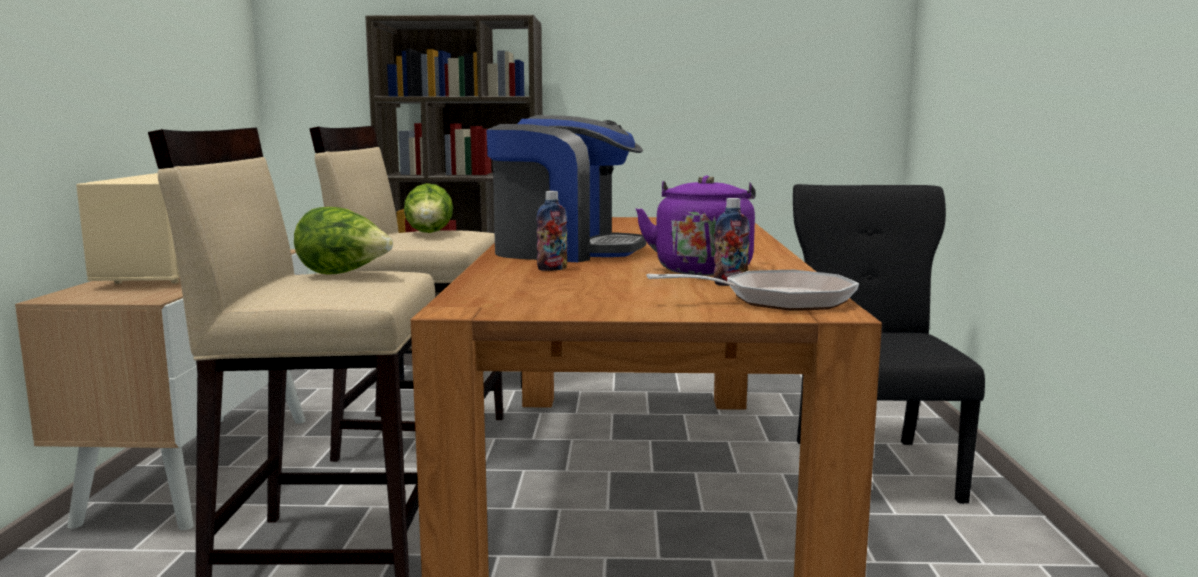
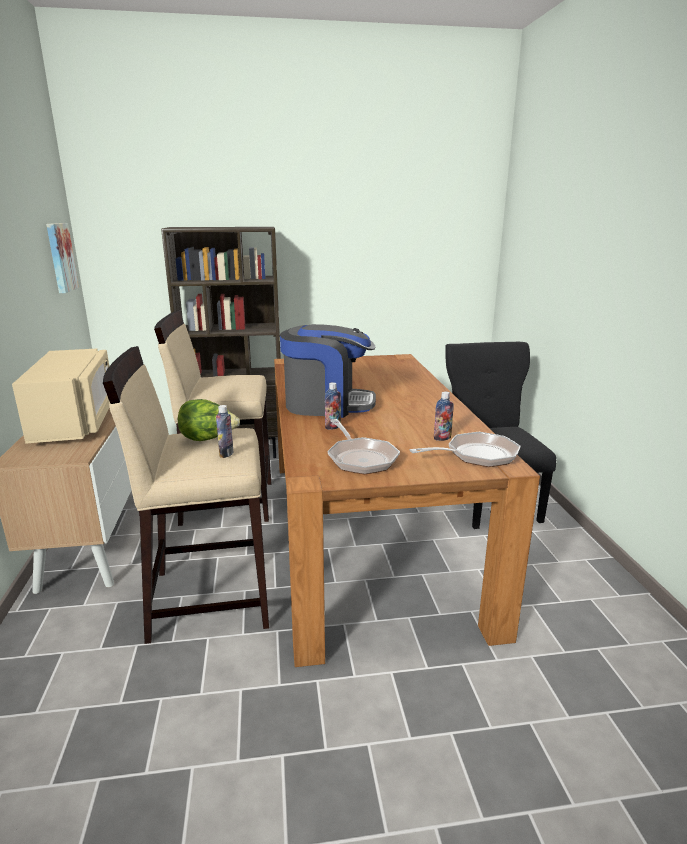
camera: 10 degrees left, 10 degrees up
(221, 57) = (60, 257): none -> picture
(356, 287) = (226, 454): none -> bottle
(429, 233) = (228, 383): lettuce -> none
(568, 295) = (360, 458): none -> frying pan
(703, 269) = (418, 422): purple kettle -> none

